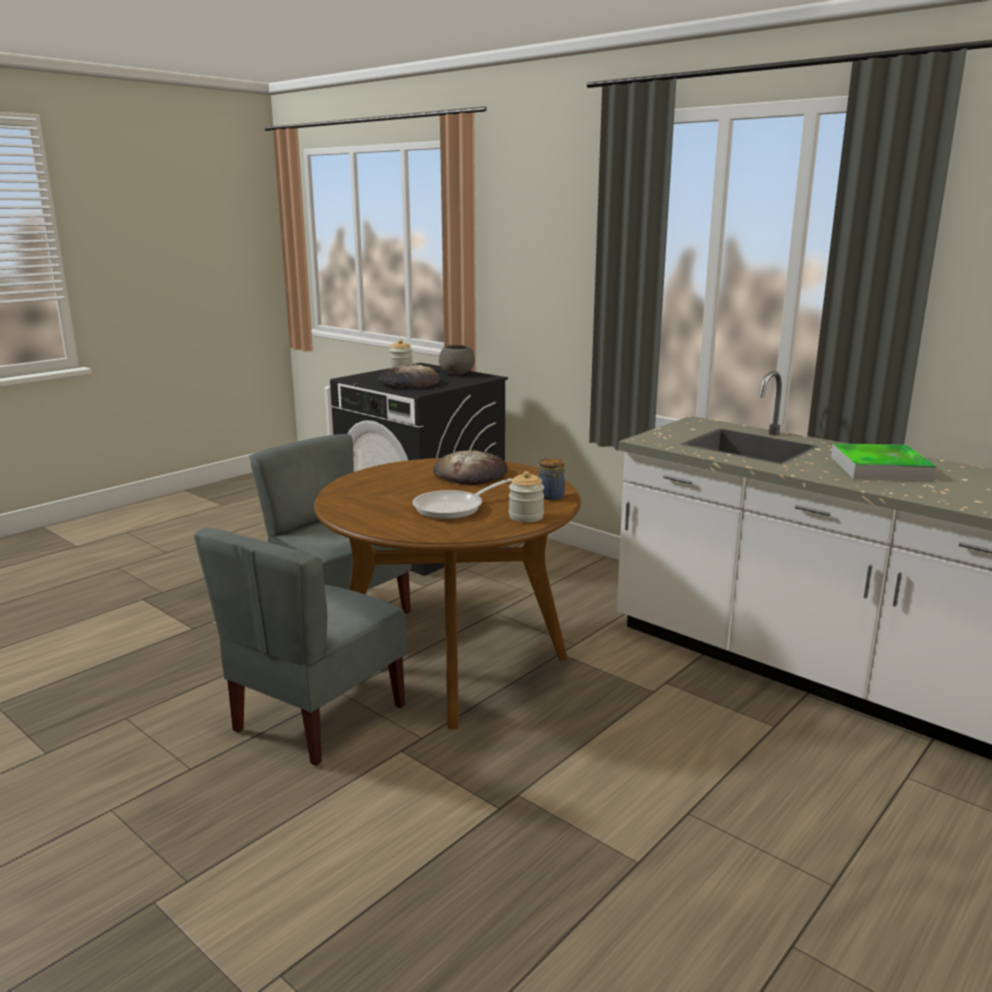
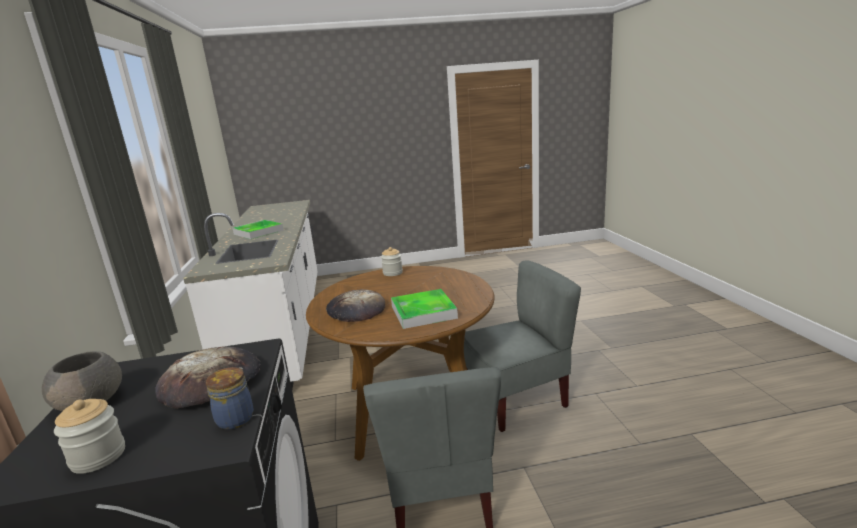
camera: 140 degrees left, 0 degrees up
(387, 485) = (423, 312): none -> tray
(454, 508) = (415, 285): frying pan -> none
(551, 497) = (356, 281): jar -> jar (236, 418)

